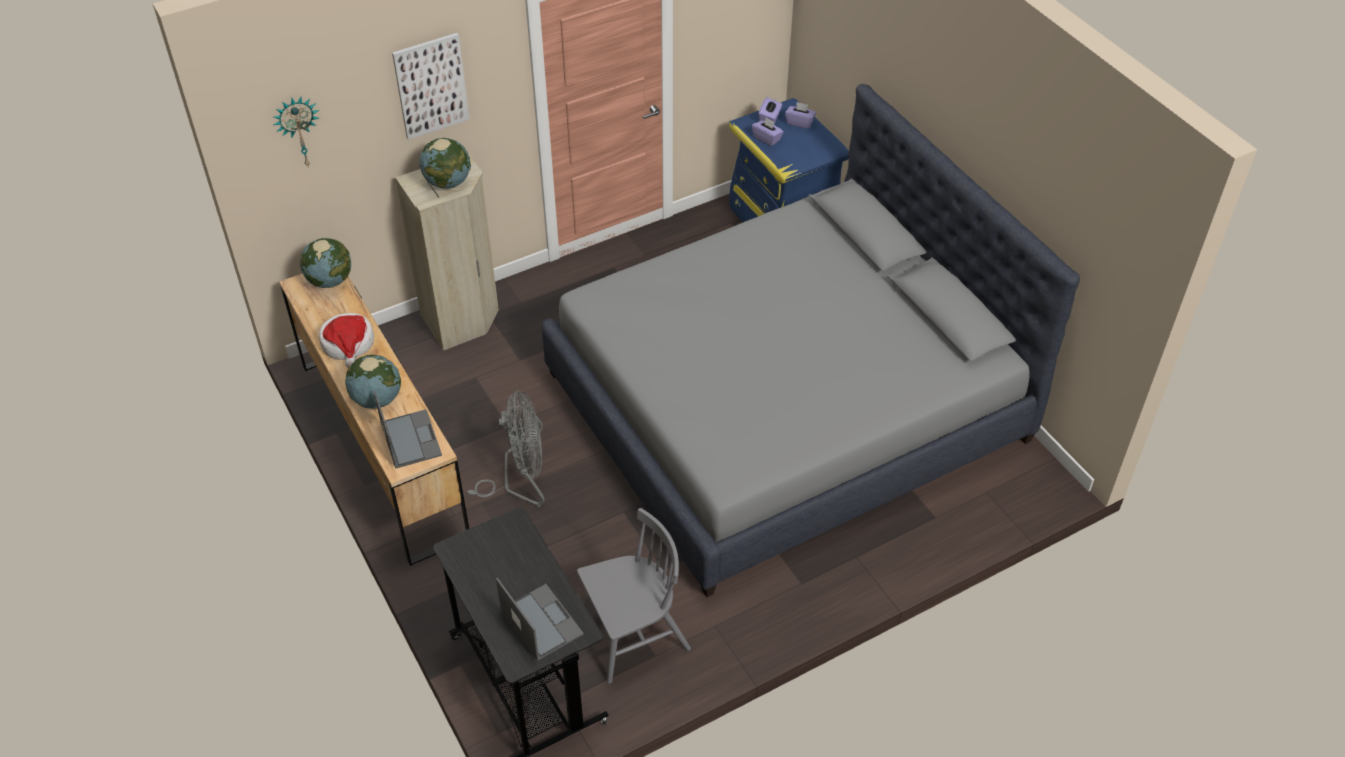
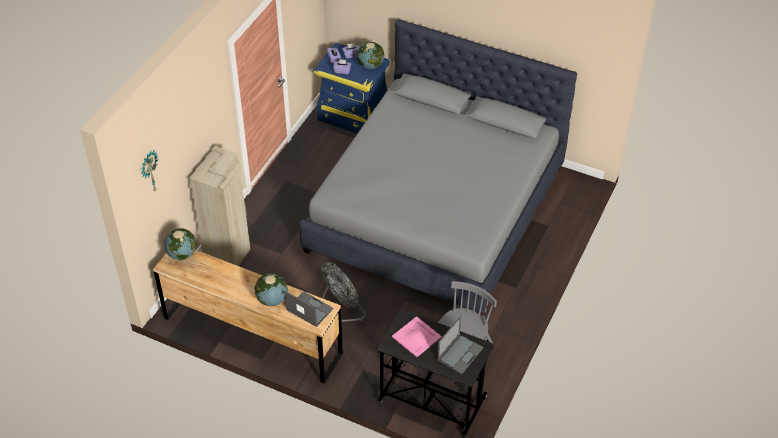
camera: 35 degrees left, 0 degrees up
(348, 344) = (227, 281): hat -> none
(431, 86) = (197, 115): picture -> none
(448, 182) = (223, 167): globe -> globe (370, 66)
(503, 560) = (417, 337): none -> pink tray
(540, 621) = (460, 353): laptop -> laptop turned 105 degrees clockwise

